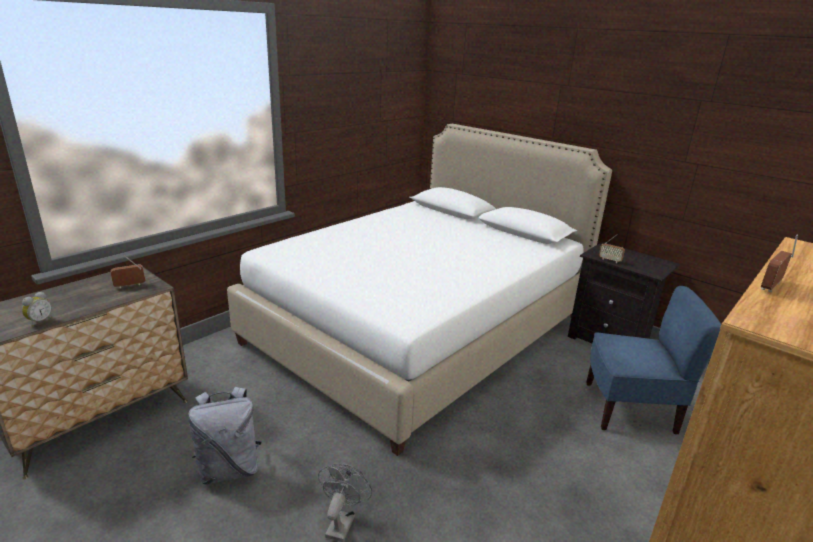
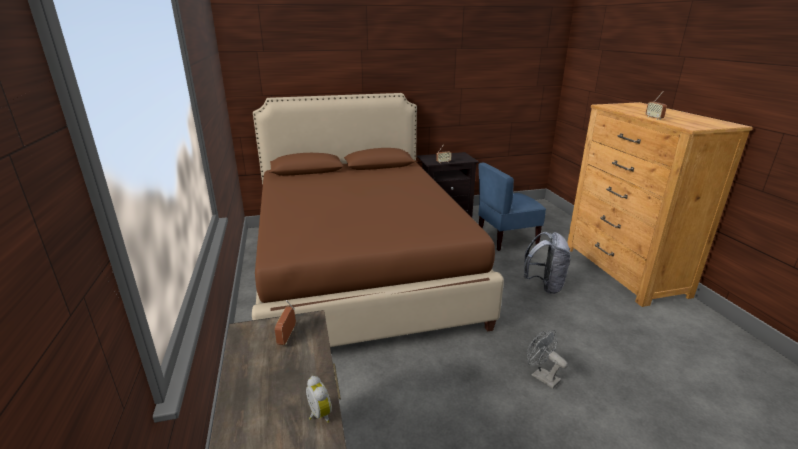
camera: 55 degrees left, 0 degrees up
(229, 469) = (453, 421): grey backpack -> grey backpack (544, 285)
(419, 329) = (359, 269): white bed -> brown bed
(630, 409) = (506, 239): blue chair -> blue chair turned 150 degrees counterclockwise

